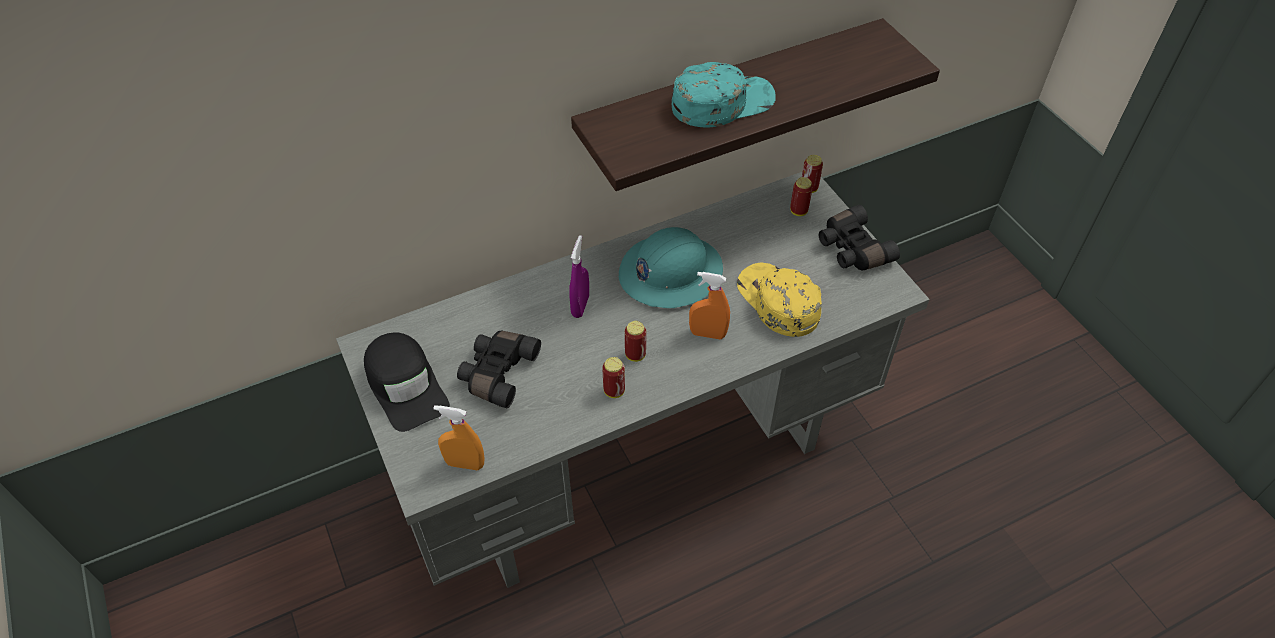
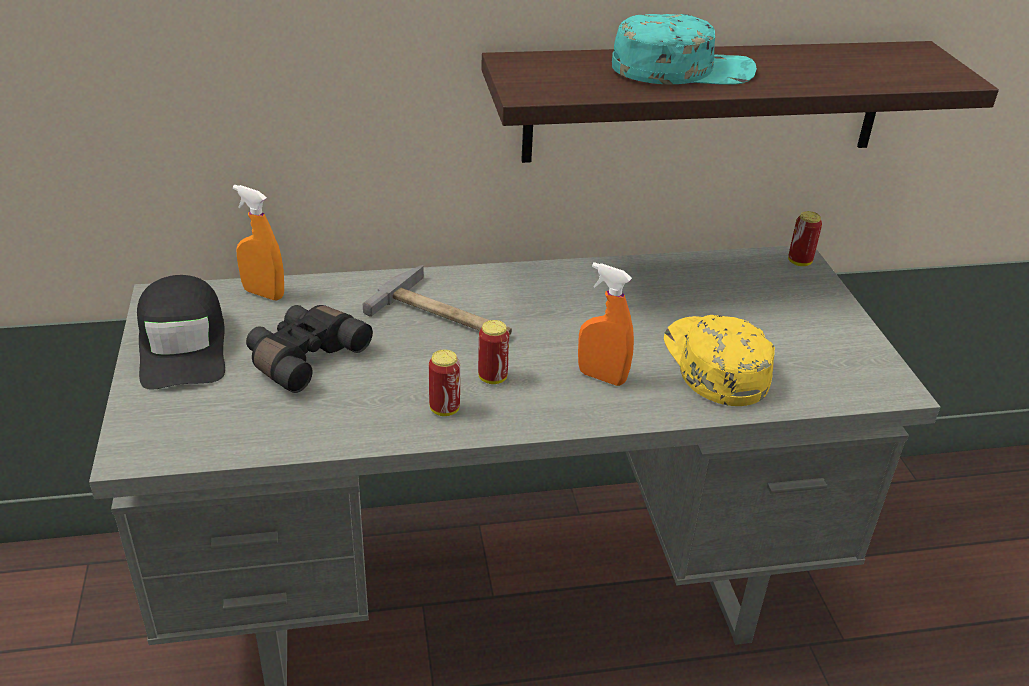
camera: 15 degrees right, 15 degrees down
(465, 464) = (203, 441): orange spray bottle -> orange spray bottle (263, 293)
(580, 306) = (446, 315): purple spray bottle -> hammer
(670, 272) = (579, 306): turquoise hard hat -> none
(798, 211) = (777, 280): can -> none
(852, 249) = (839, 331): black binoculars -> none

